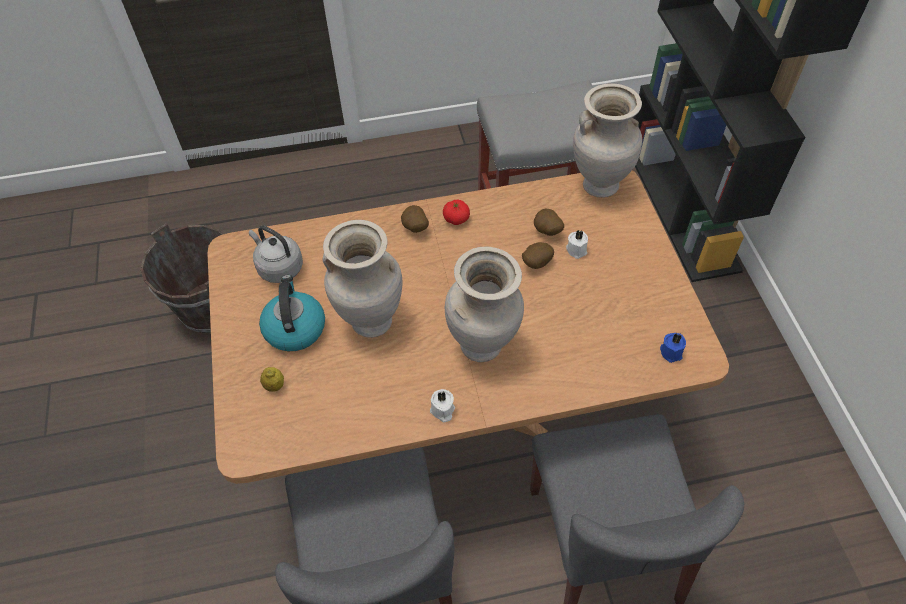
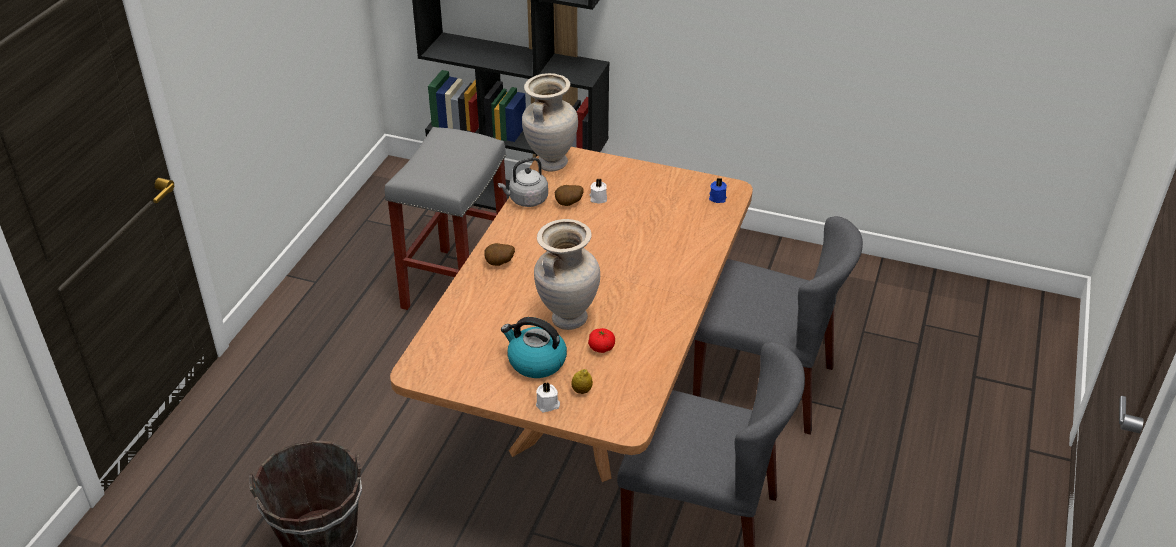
camera: 60 degrees left, 15 degrees down
(278, 267) = (464, 350): grey kettle -> grey kettle (526, 200)
(442, 411) = (677, 314): white candle -> white candle (548, 405)
(456, 218) = (511, 240): tomato -> tomato (601, 347)
(482, 347) = (641, 274): beige vase -> none
(535, 263) = (591, 221): potato -> none

